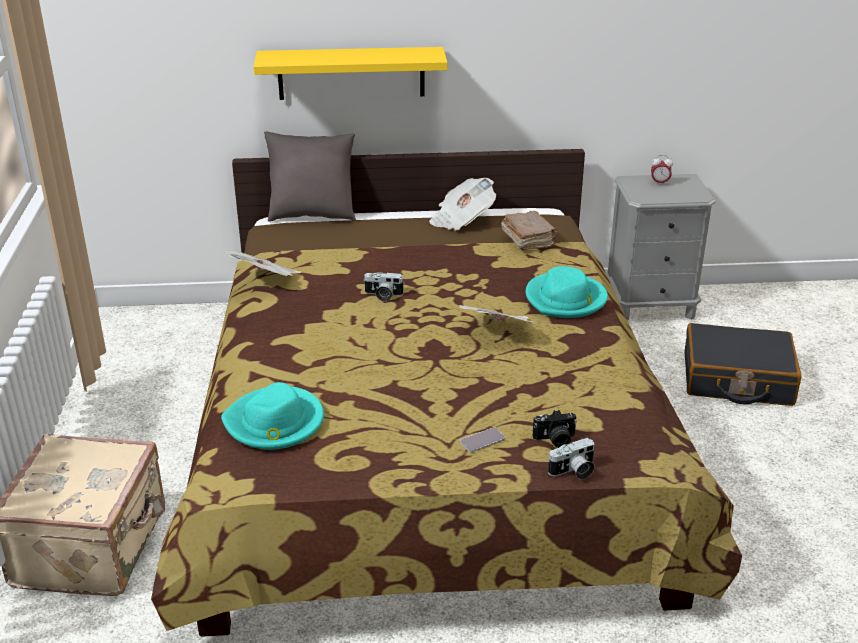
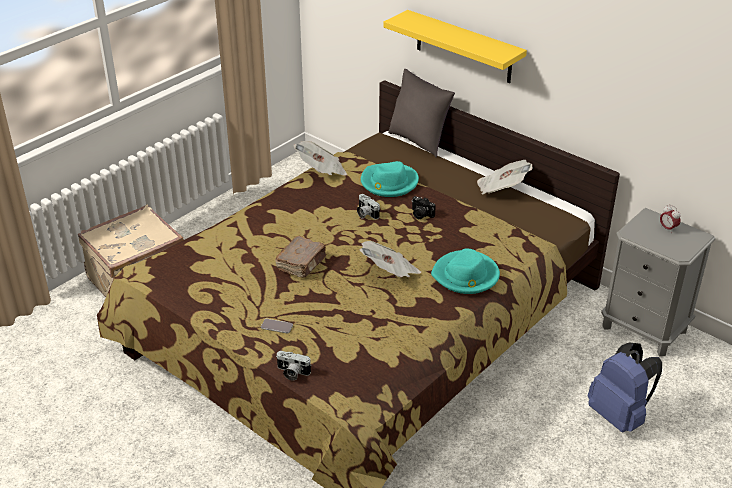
camera: 45 degrees right, 5 degrees up
(274, 423) = (203, 255): turquoise hat -> turquoise hat (389, 183)
(528, 240) = (514, 224): brown book -> brown book (302, 264)
(555, 440) = (312, 351): camera -> camera (421, 215)
(737, 379) = (619, 416): black suitcase -> blue backpack

